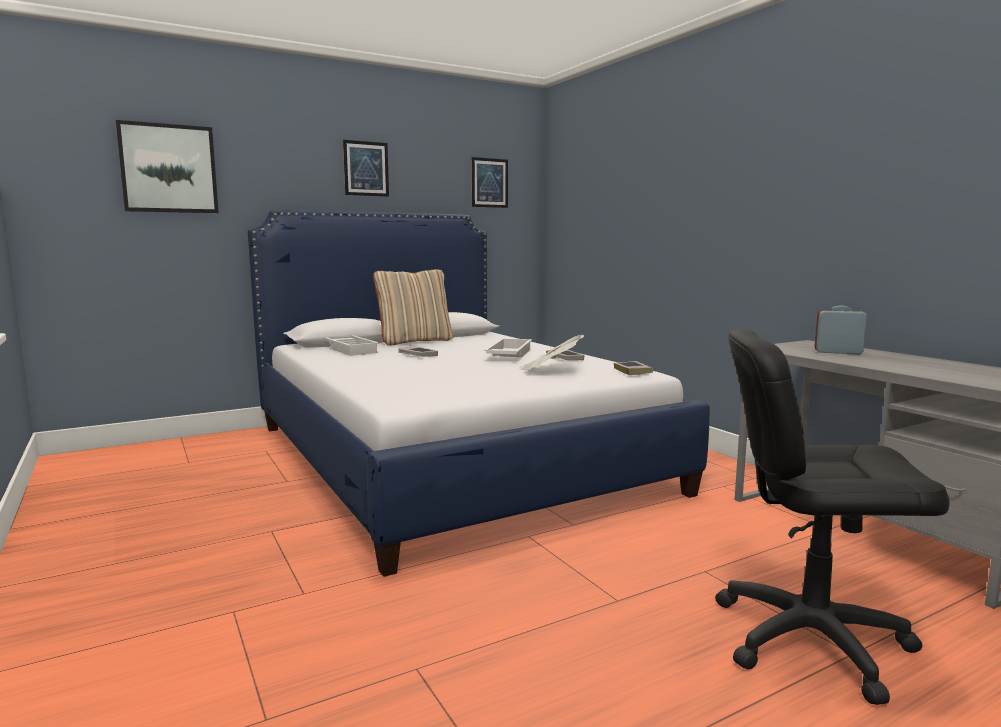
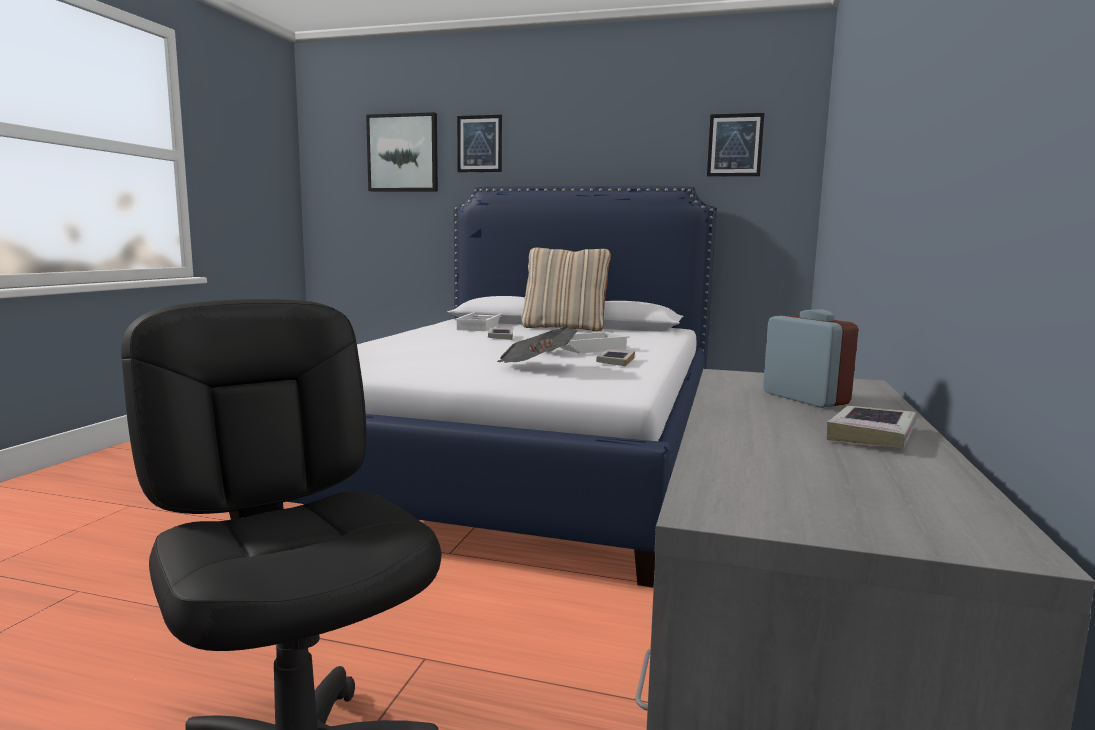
camera: 45 degrees right, 0 degrees up
(366, 168) = (577, 139): picture -> picture (479, 144)
(632, 371) = (613, 385): book -> book (872, 435)

